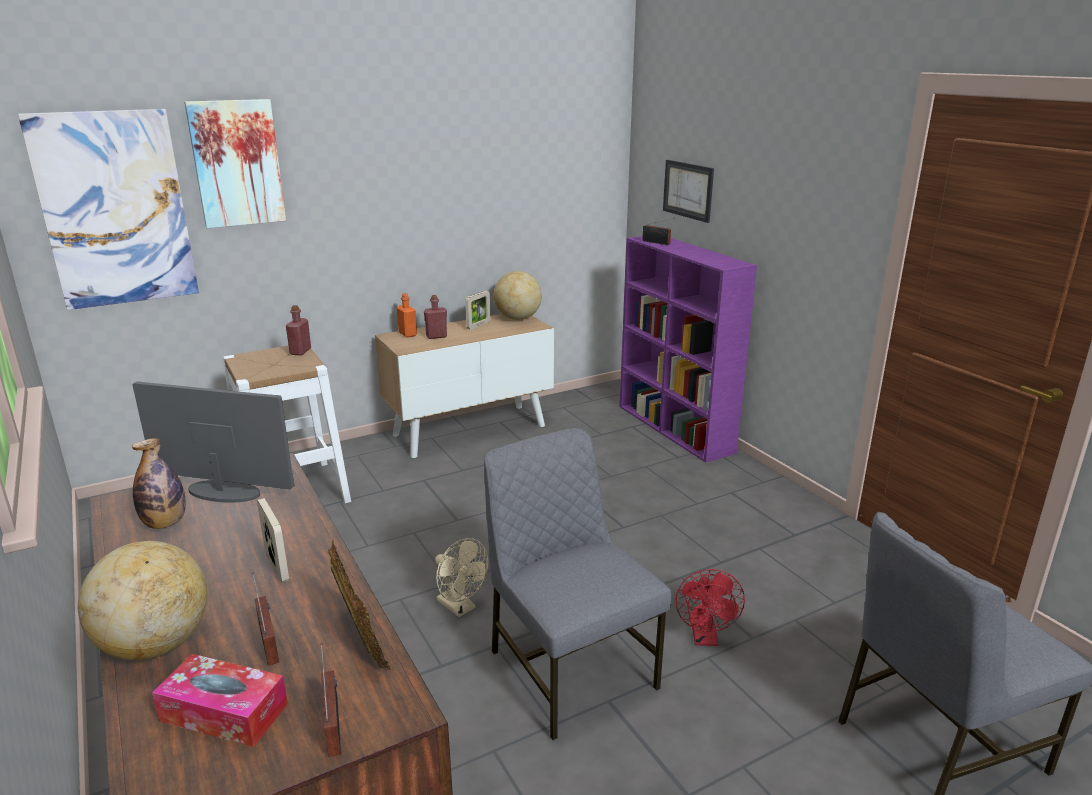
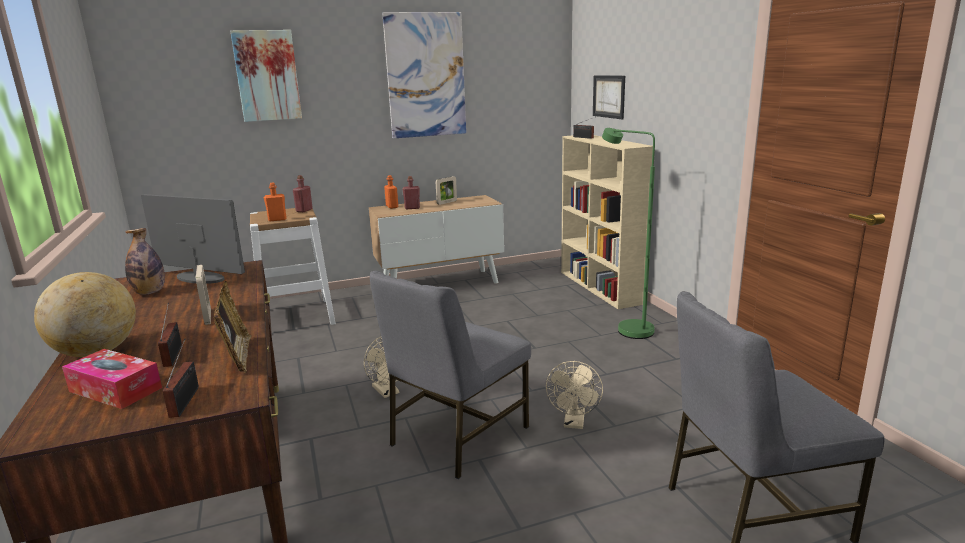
camera: 10 degrees right, 5 degrees down
(115, 210) = (181, 107): picture -> picture (426, 75)
(271, 371) = (277, 219): none -> orange bottle
(517, 318) = (478, 199): globe -> none
(569, 668) = (456, 436): grey chair -> grey chair turned 120 degrees counterclockwise
(675, 429) = (601, 287): purple bookcase -> beige bookcase
(705, 638) = (574, 423): red fan -> beige fan
(726, 491) = (627, 328): none -> green floor lamp

